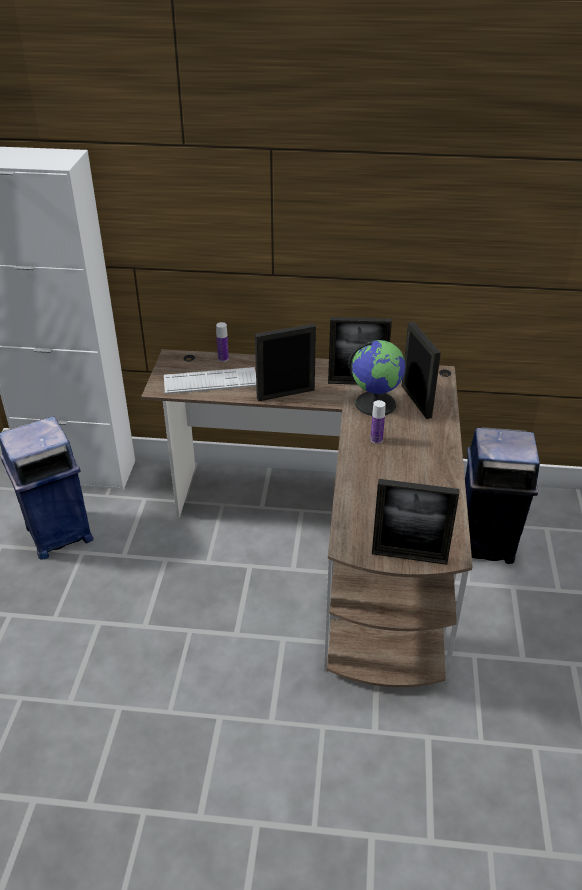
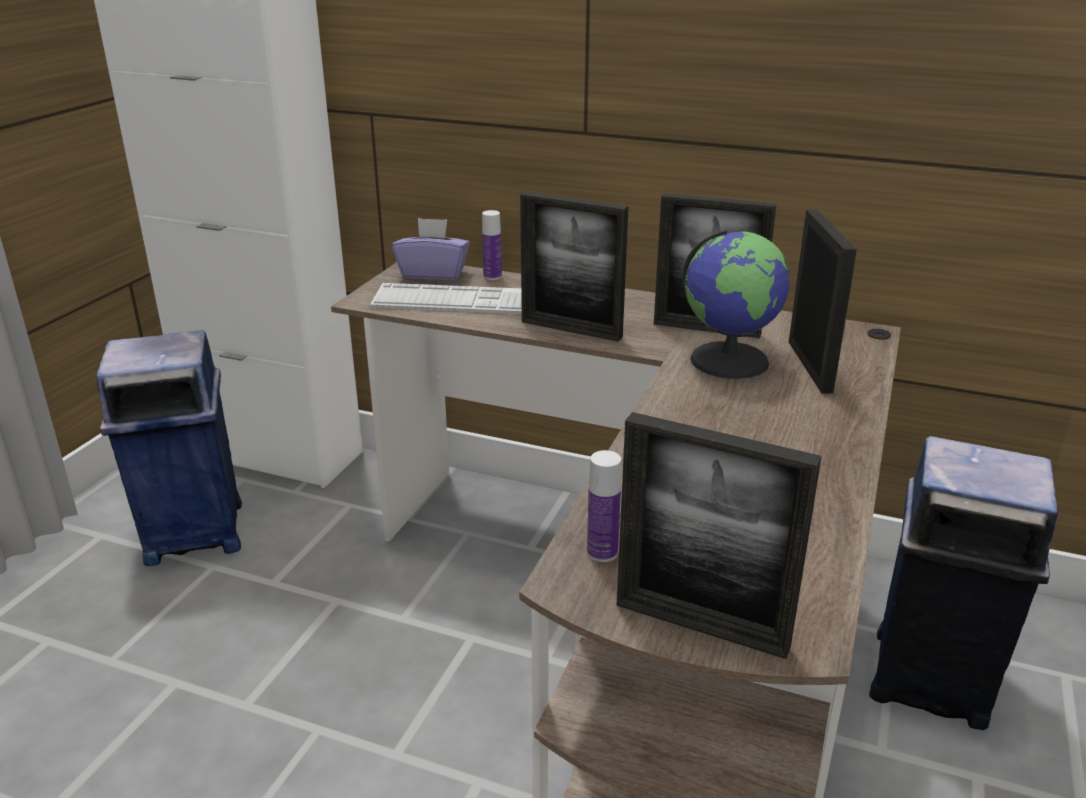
camera: 15 degrees right, 10 degrees down
(188, 361) = (433, 273): none -> purple tissue box
(285, 394) = (571, 329): picture frame -> picture frame turned 150 degrees counterclockwise
(376, 440) = (709, 411): bottle -> bottle (602, 552)

